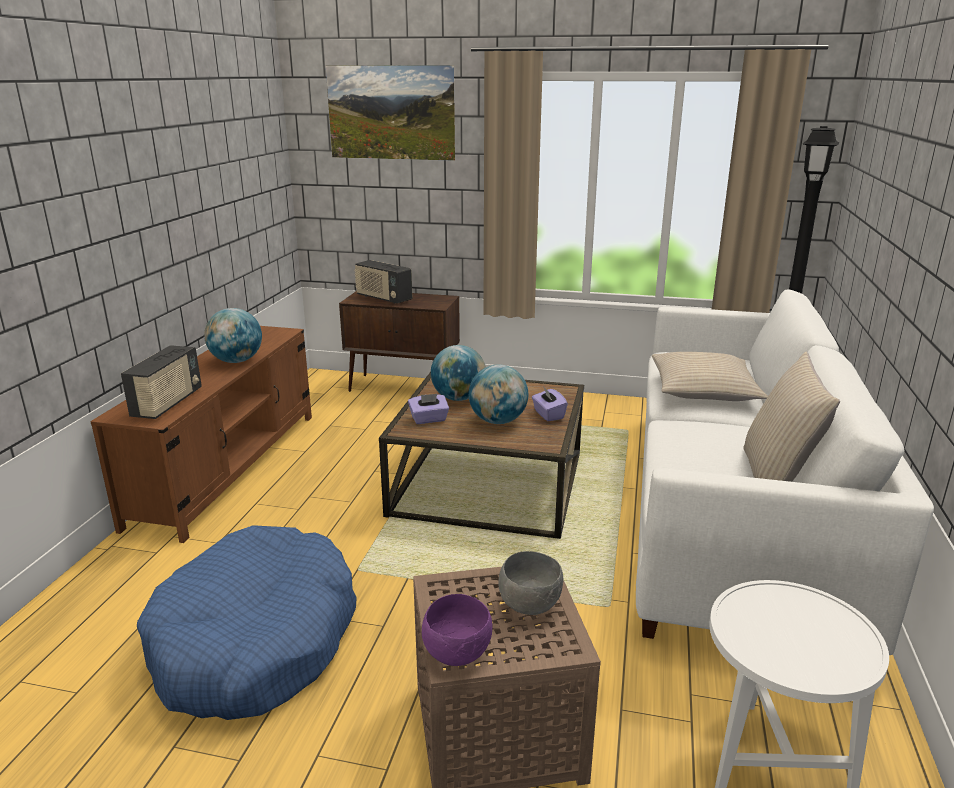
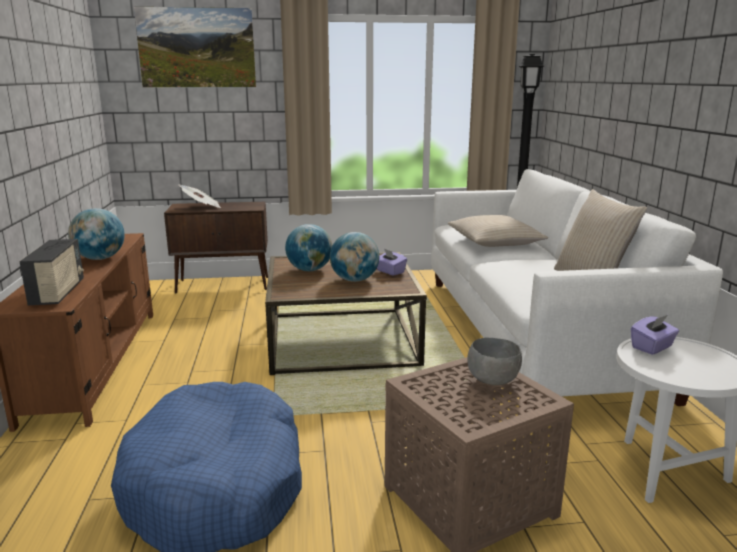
camera: 20 degrees left, 5 degrees down
(383, 298) = (202, 207): radio -> newspaper
(429, 419) = (297, 285): purple tissue box -> purple tissue box (652, 347)
(459, 653) = (469, 419): purple bowl -> none

